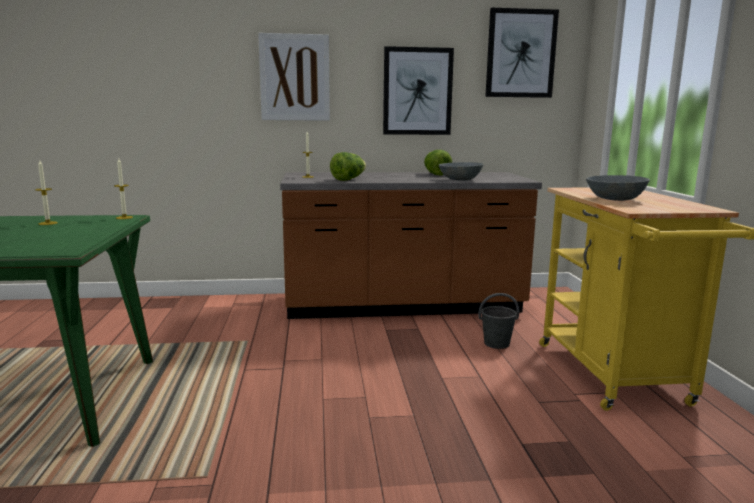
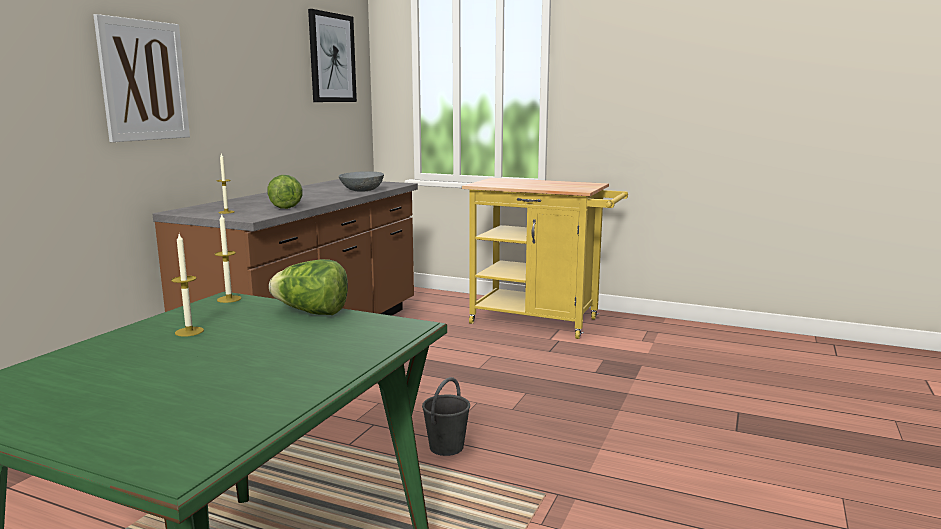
camera: 60 degrees left, 0 degrees up
(417, 91) = (263, 97): picture -> none
(435, 174) = (310, 189): lettuce -> lettuce (312, 312)
(497, 343) = (446, 334): grey bucket -> grey bucket (446, 447)
(615, 199) = (537, 186): grey bowl -> none

